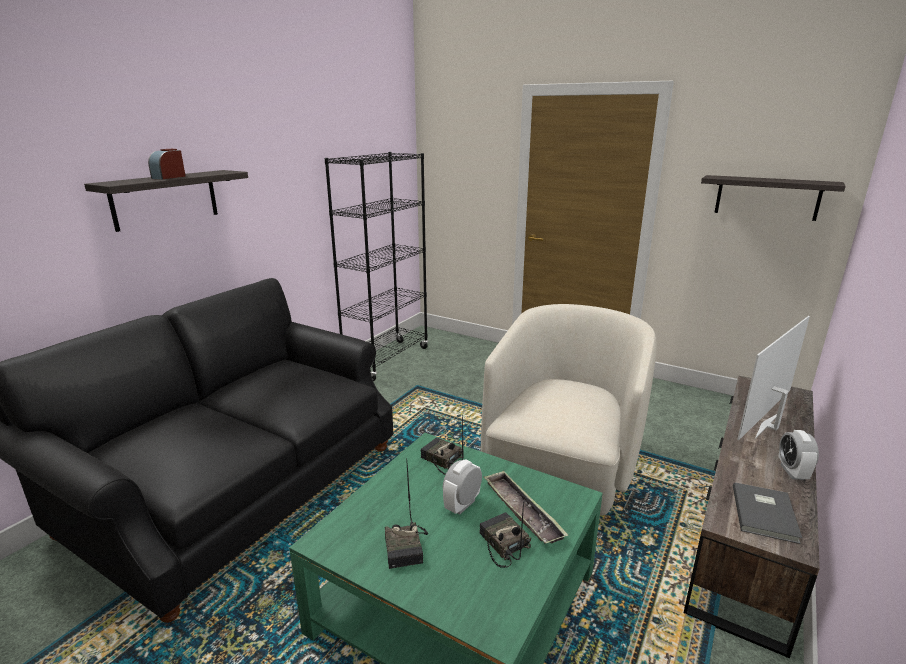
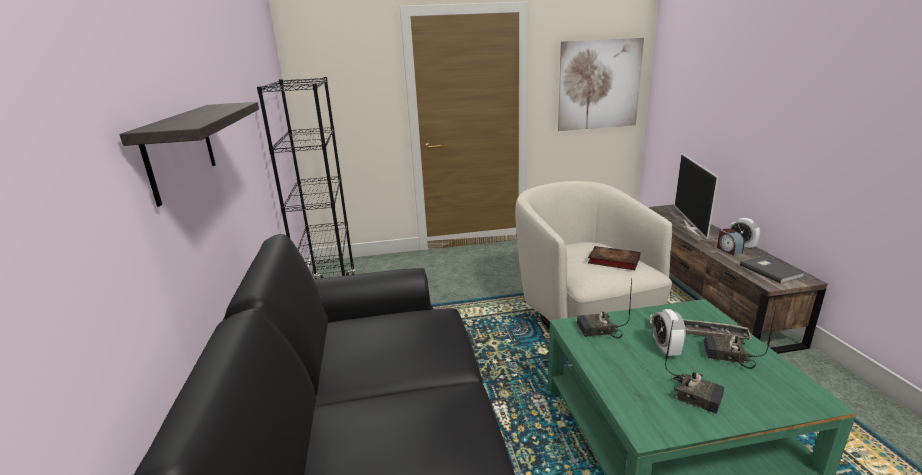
camera: 40 degrees left, 0 degrees up
(169, 177) = (205, 114): alarm clock -> alarm clock (728, 250)
(569, 411) = (612, 261): none -> book
(767, 197) = (599, 85): shelf -> picture

